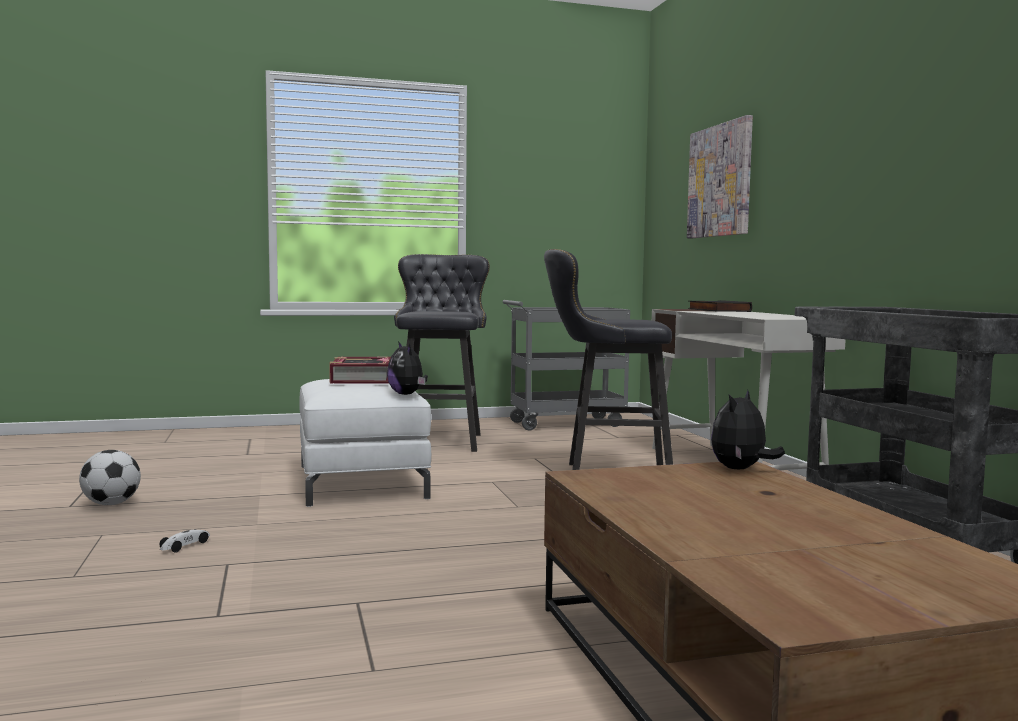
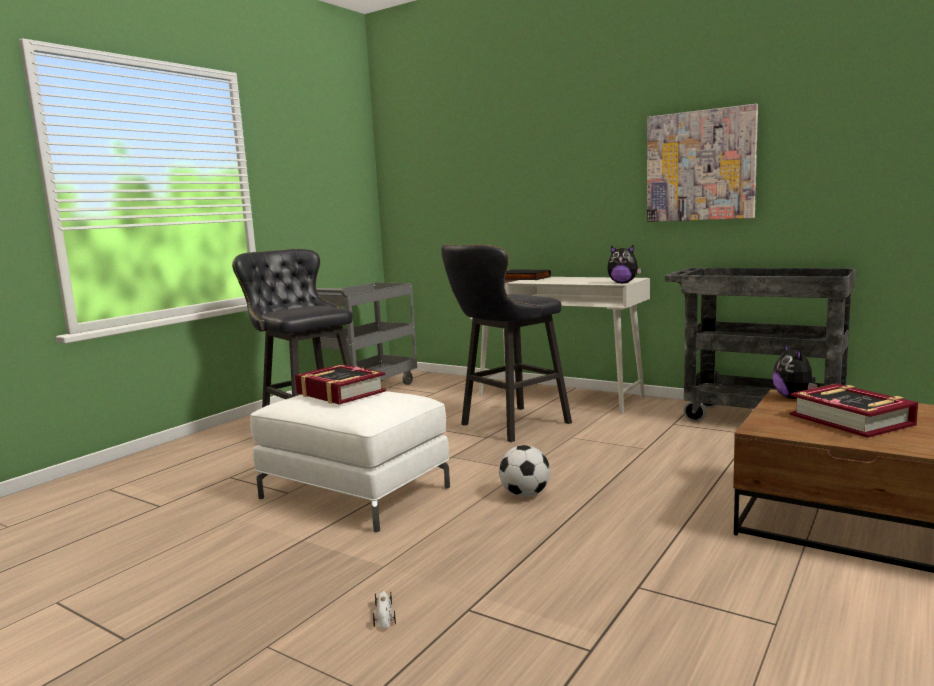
camera: 40 degrees left, 5 degrees up
(111, 504) = (171, 614): football -> football (525, 495)
(407, 394) = (421, 397): plush toy -> plush toy (623, 283)
(708, 496) = (851, 420): none -> book
(720, 181) = (486, 172): picture -> picture (700, 166)

